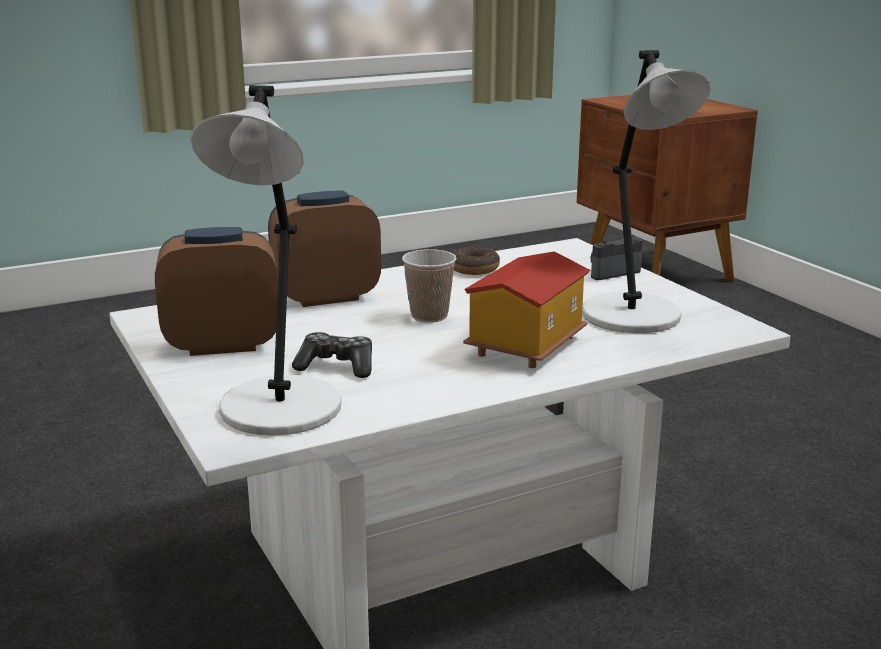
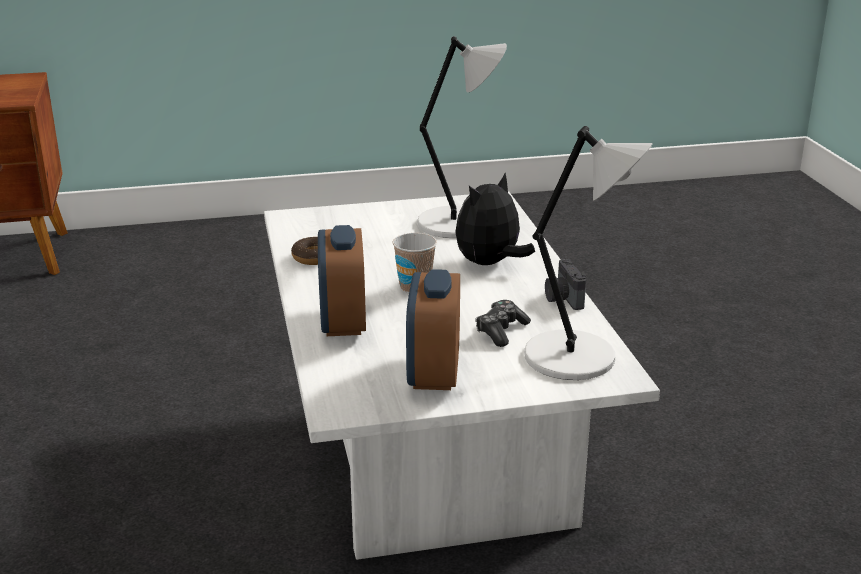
camera: 75 degrees left, 5 degrees up
(525, 345) = (490, 264): toy house -> plush toy
(610, 272) = (360, 214): camera -> camera (563, 299)

